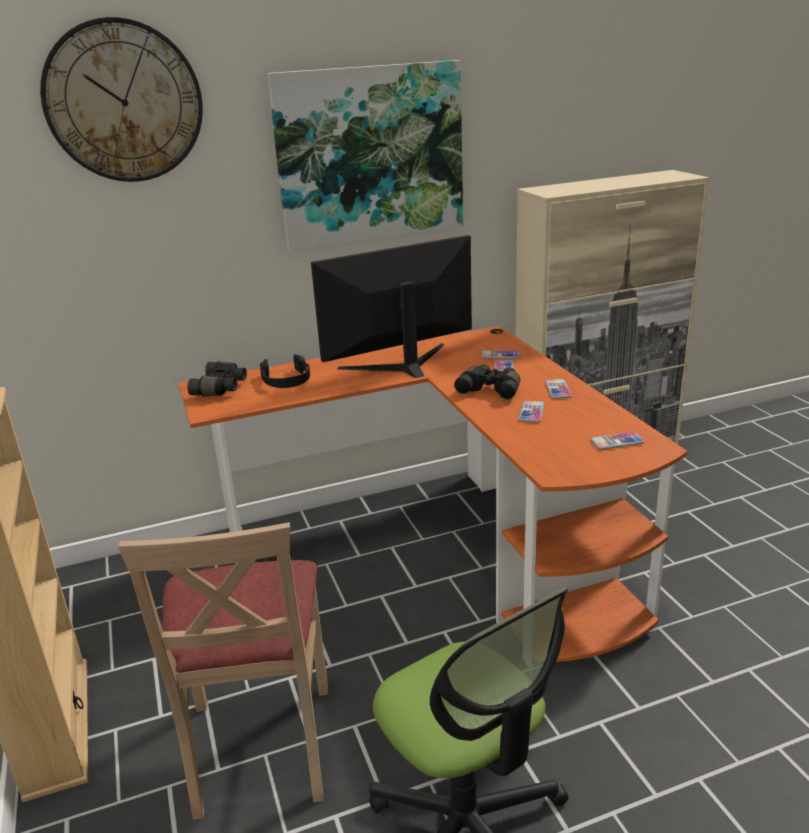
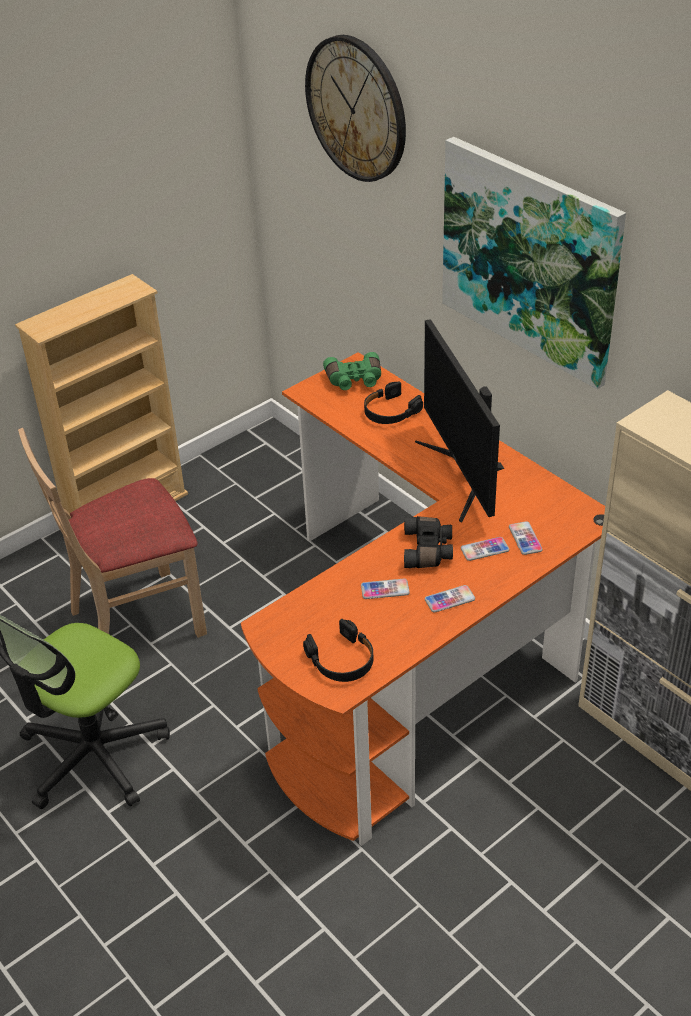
camera: 70 degrees right, 15 degrees up
(221, 388) = (354, 380): black binoculars -> green binoculars
(403, 364) = (464, 474): monitor -> monitor turned 150 degrees counterclockwise
(617, 442) = (342, 660): phone -> black headphones

